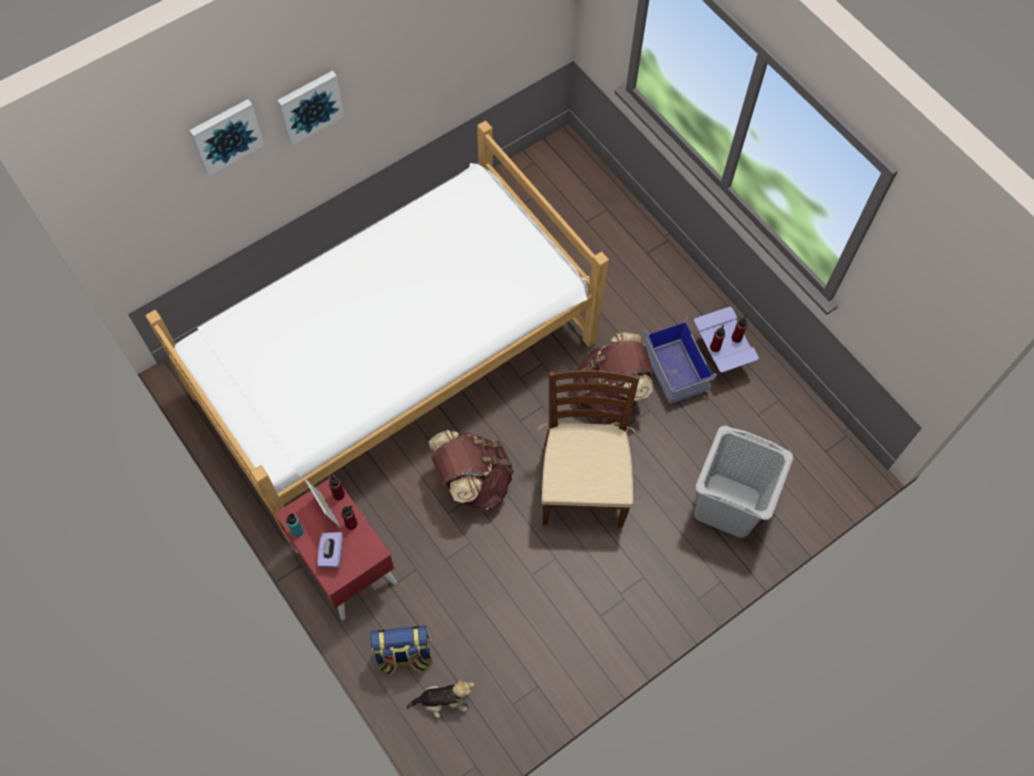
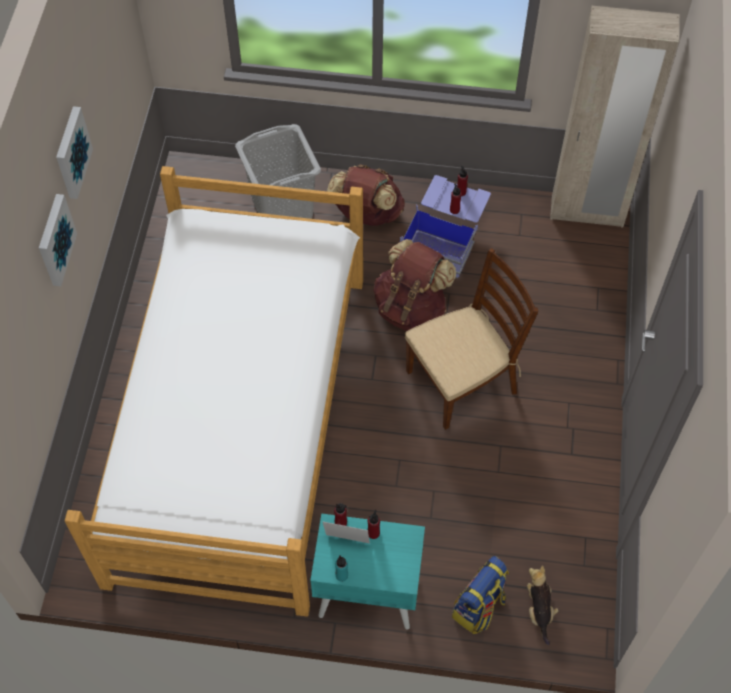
camera: 45 degrees left, 5 degrees down
(226, 135) = (23, 307): picture -> picture (71, 152)
(332, 554) = (384, 566): purple tissue box -> none
(345, 565) = (367, 591): red nightstand -> turquoise nightstand
(443, 701) = (539, 610): plush toy -> plush toy turned 45 degrees counterclockwise
(472, 481) = (388, 449): brown backpack -> brown backpack (366, 214)
(582, 484) = (462, 381): brown chair -> brown chair turned 105 degrees clockwise
(728, 505) = (567, 308): grey laundry basket -> grey laundry basket (283, 208)
(836, 445) = (587, 212): none -> beige wardrobe

